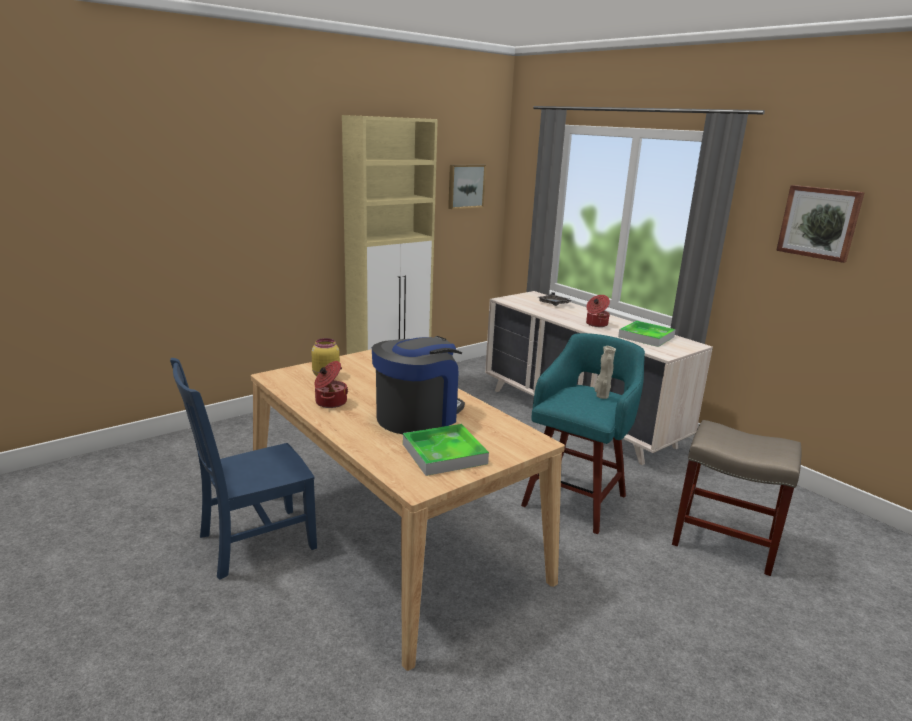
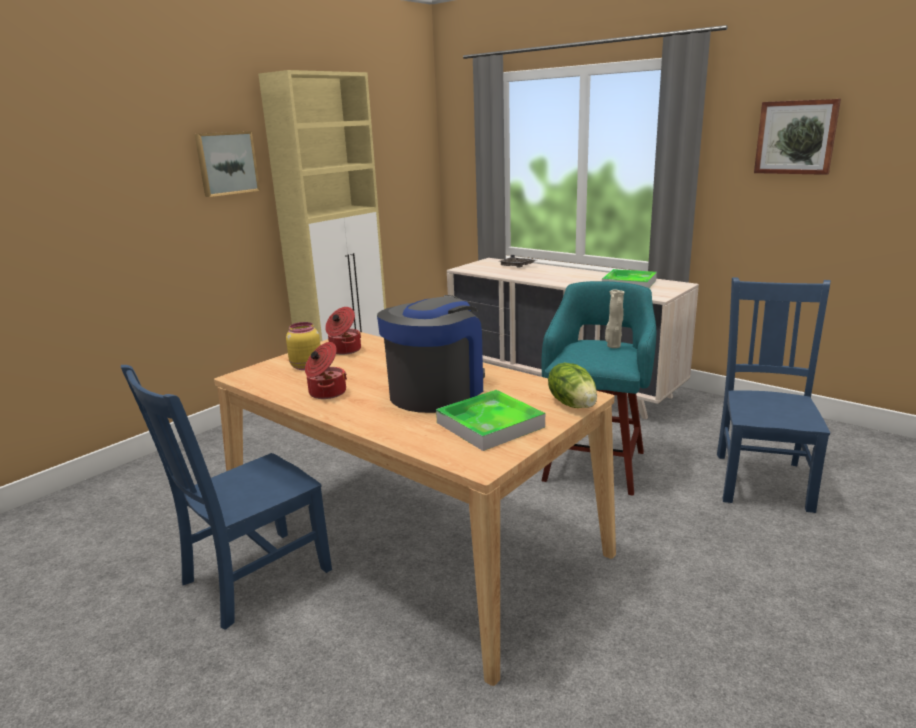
camera: 10 degrees left, 0 degrees up
(465, 186) = (398, 151): picture -> picture (226, 163)
(524, 447) = (573, 404): none -> lettuce
(596, 324) = (571, 279): cooking pot -> cooking pot (344, 350)
(725, 542) = (762, 479): beige stool -> blue chair

